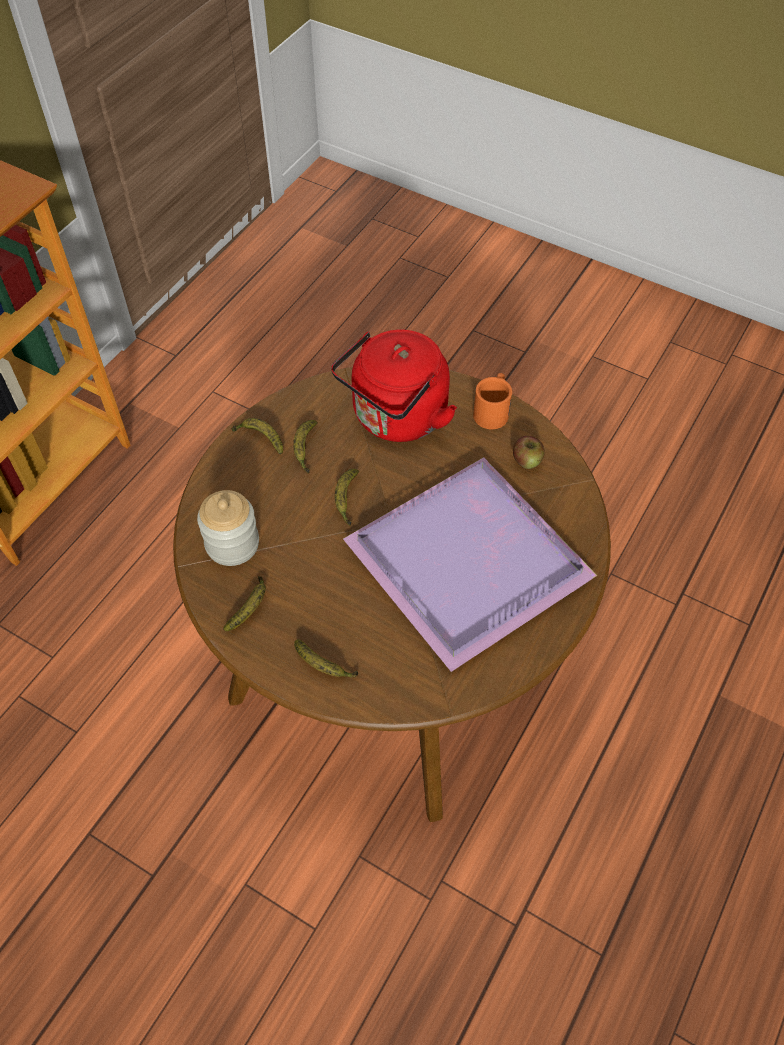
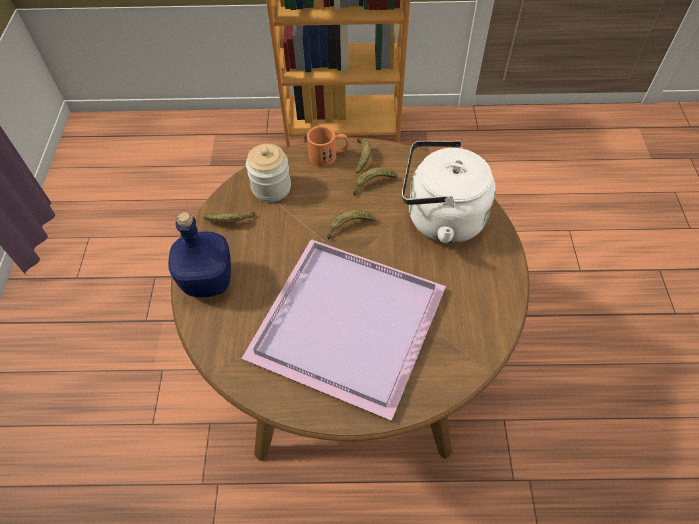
camera: 60 degrees right, 0 degrees up
(323, 666) = (208, 282): banana -> blue bottle
(396, 418) = (440, 218): red kettle -> white kettle
(493, 410) = (500, 272): orange mug -> orange mug (328, 156)
(527, 460) = (470, 318): apple -> none

